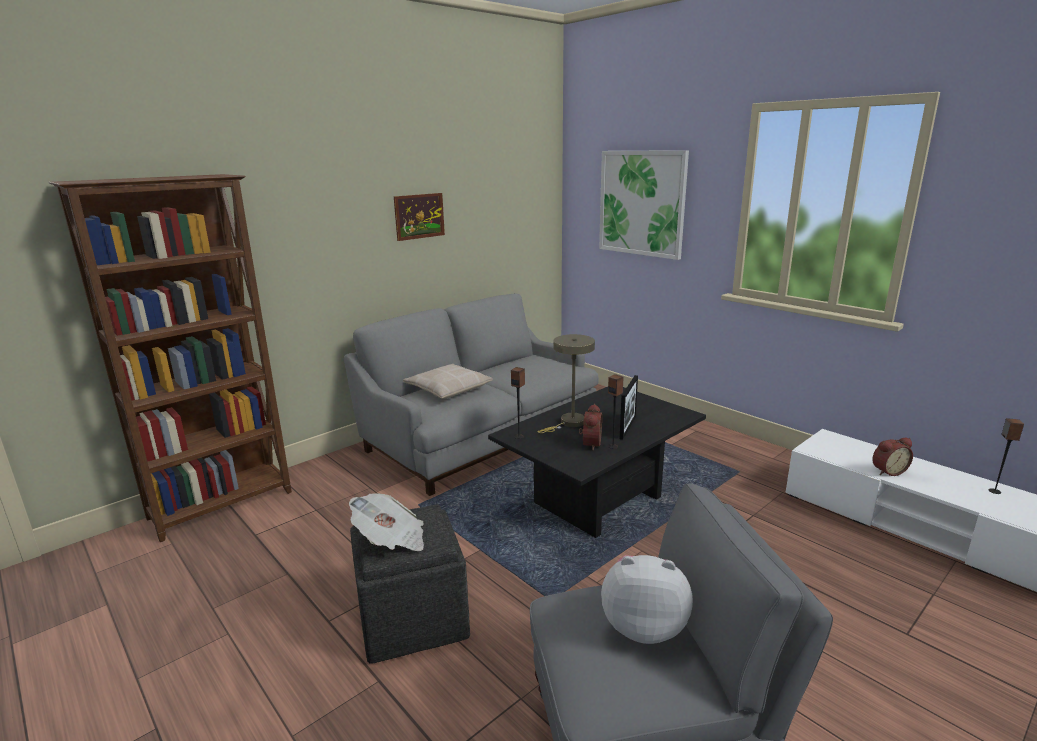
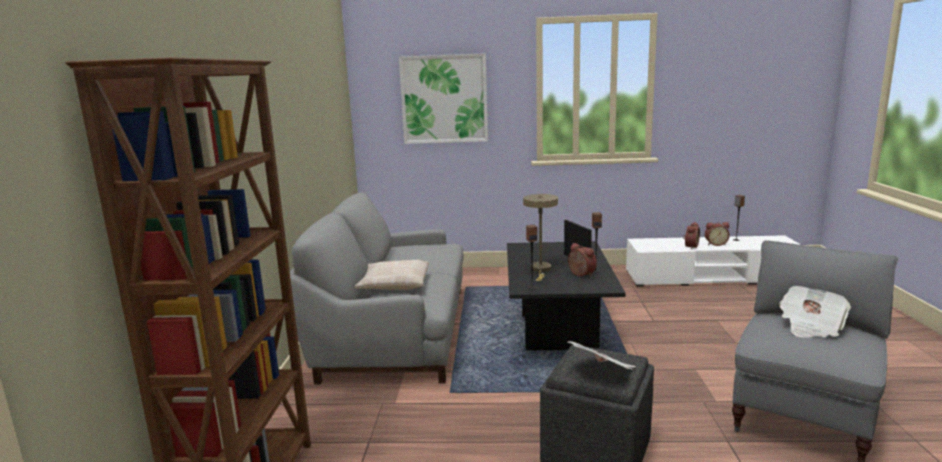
camera: 45 degrees left, 5 degrees down
(419, 216) = (298, 119): picture -> none
(643, 626) = (810, 326): plush toy -> newspaper
(939, 483) = (715, 244): none -> alarm clock

